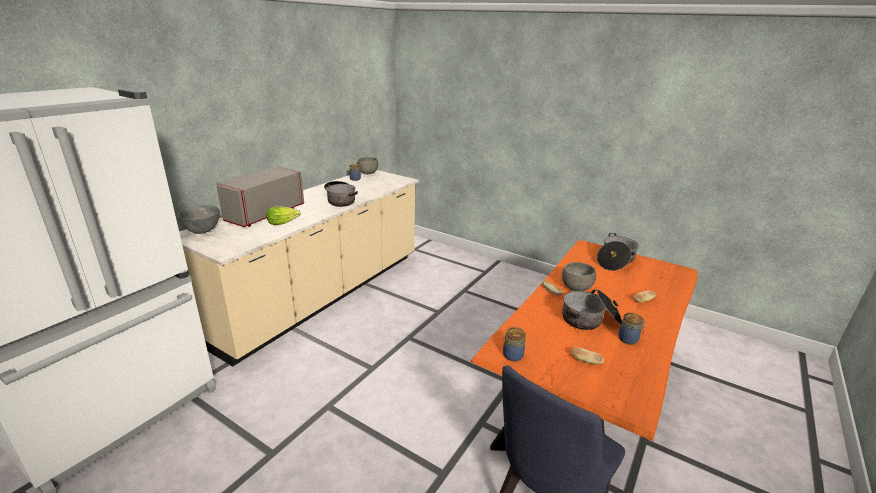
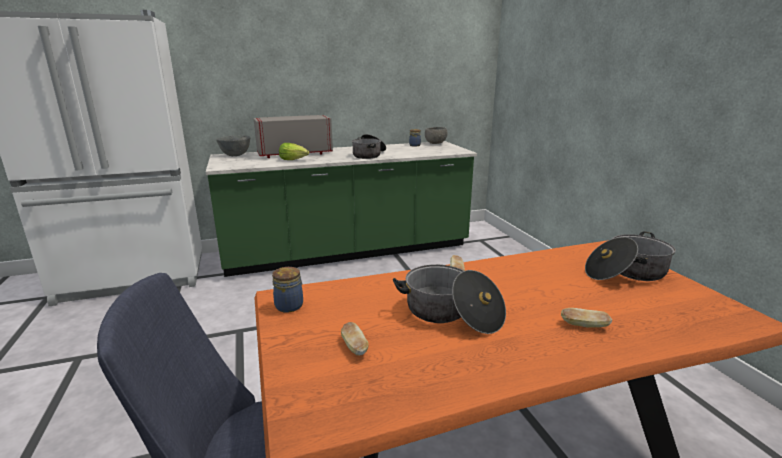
camera: 40 degrees right, 5 degrees down
(322, 294) = (348, 251): beige counter -> green counter
(576, 288) = (499, 279): grey bowl -> none
(629, 339) = (464, 354): jar -> none

